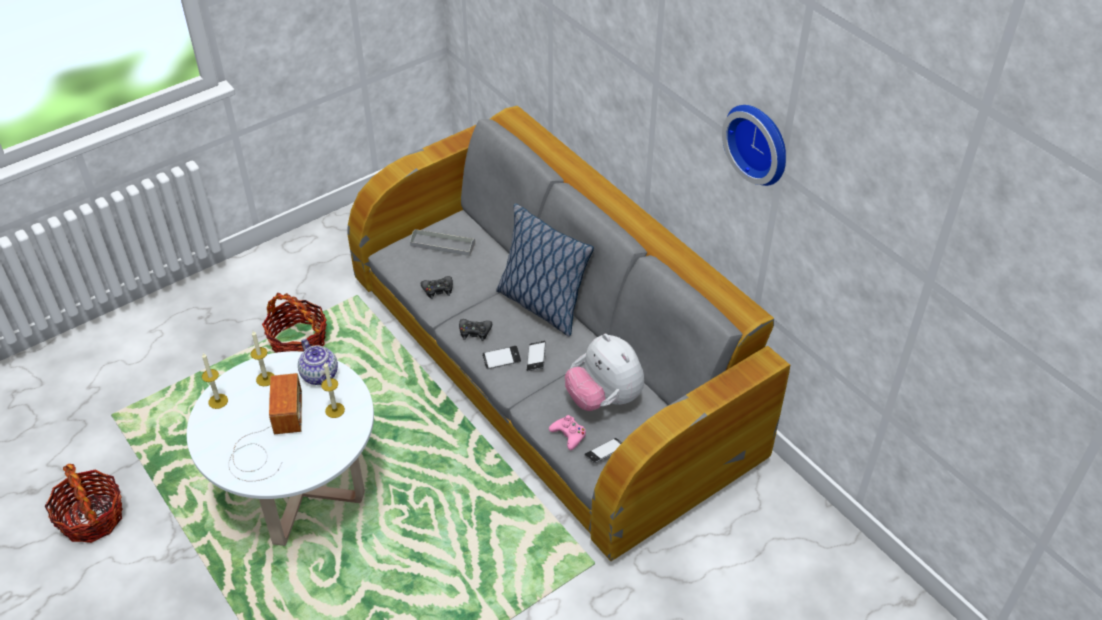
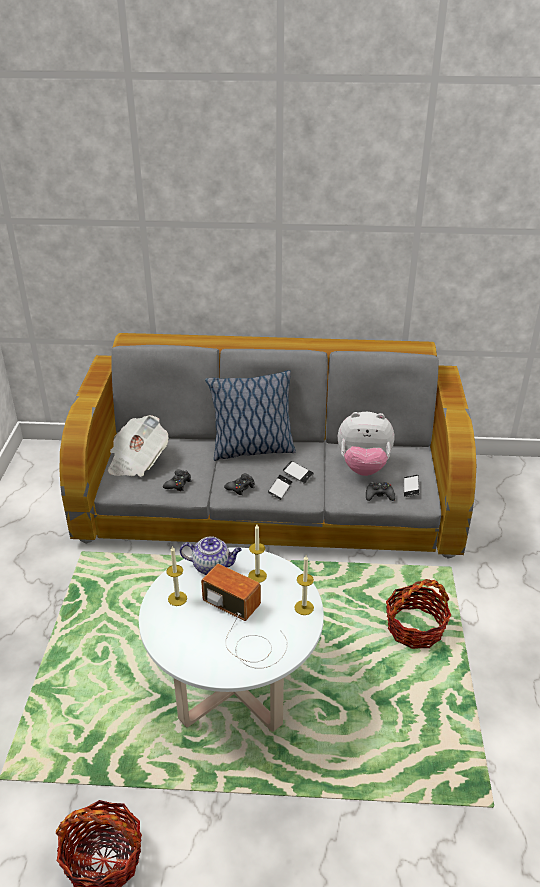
camera: 50 degrees left, 10 degrees down
(218, 401) = (167, 639): candle -> candle (304, 607)
(298, 341) = (83, 608): basket -> basket (415, 628)
(442, 244) = (137, 461): grey tray -> newspaper
(568, 435) = (379, 495): pink game controller -> black game controller
(760, 142) = (399, 213): wall clock -> none

